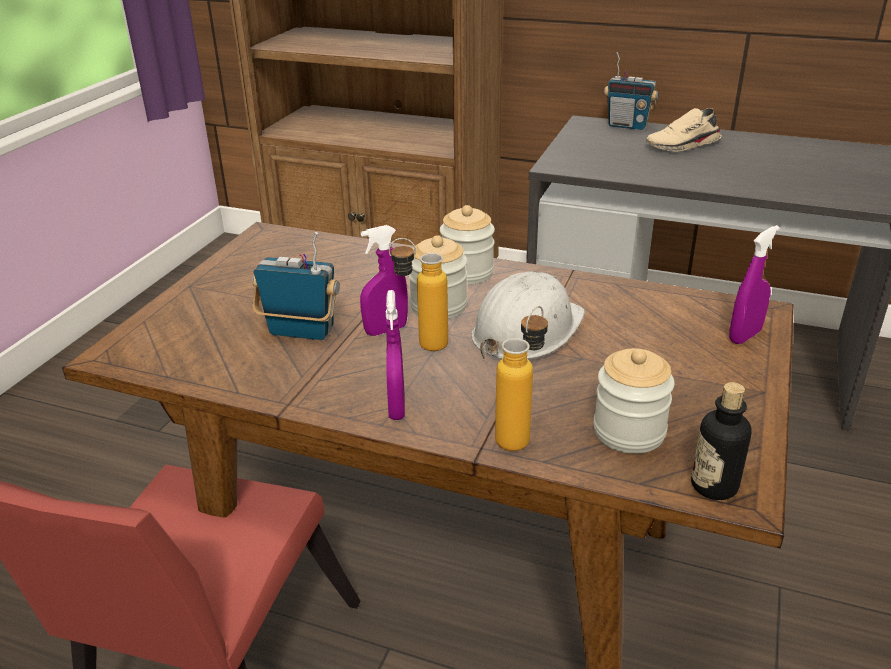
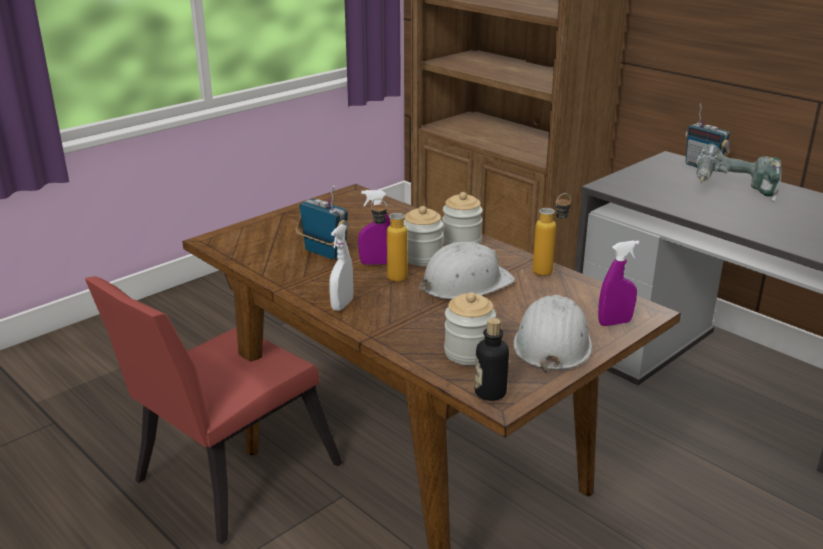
camera: 25 degrees right, 5 degrees down
(397, 407) = (342, 305): purple spray bottle -> white spray bottle
(520, 434) = (400, 336): bottle -> bottle (549, 270)
(683, 145) = (733, 190): beige shoe -> power drill
(709, 386) = (552, 343): none -> white hard hat

